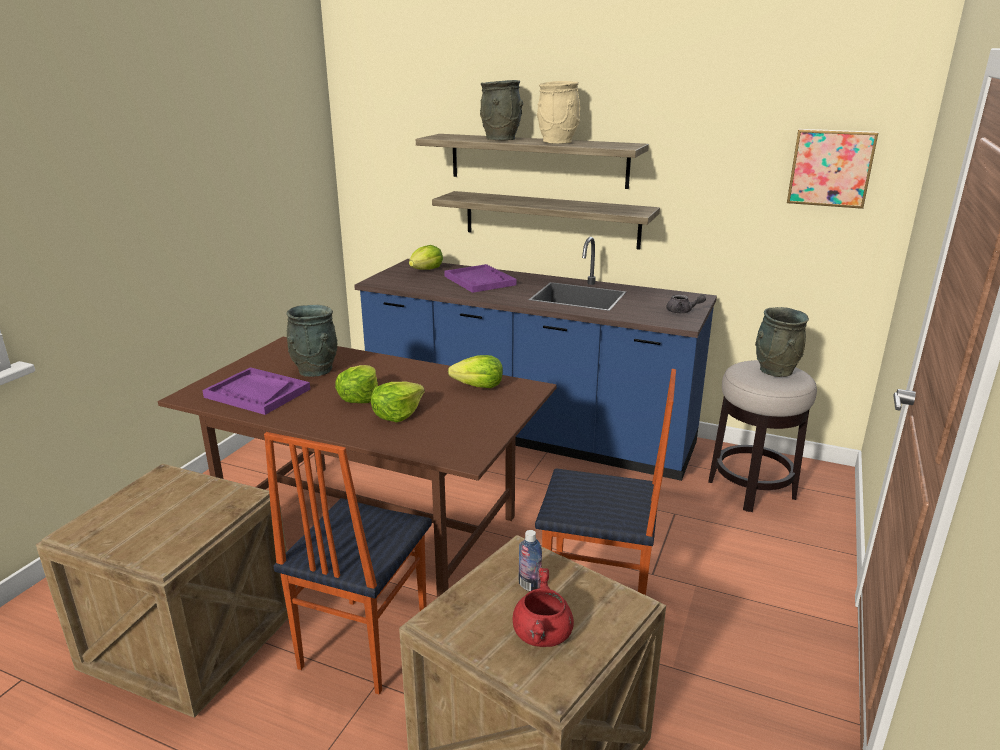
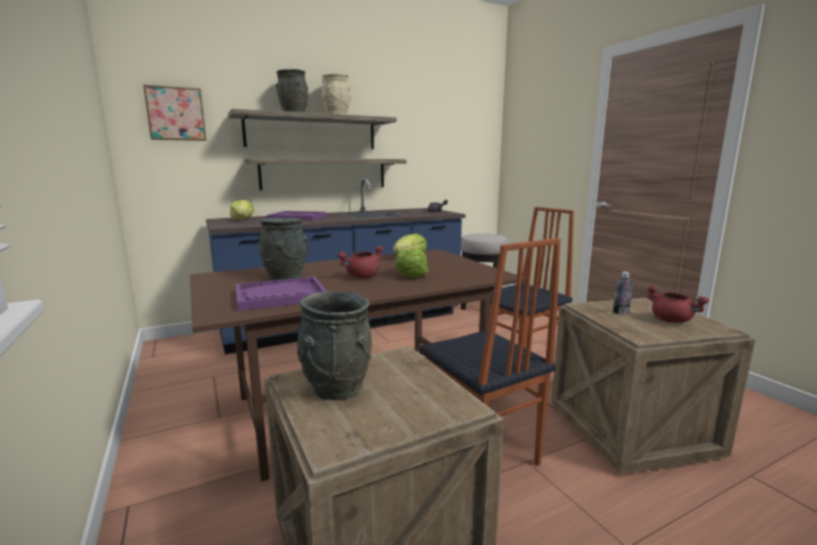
camera: 50 degrees left, 10 degrees down
(359, 397) = (362, 277): lettuce -> red cooking pot
(775, 370) = (484, 234): grey vase -> grey vase (336, 388)
(831, 167) = (468, 132): picture -> picture (176, 114)

